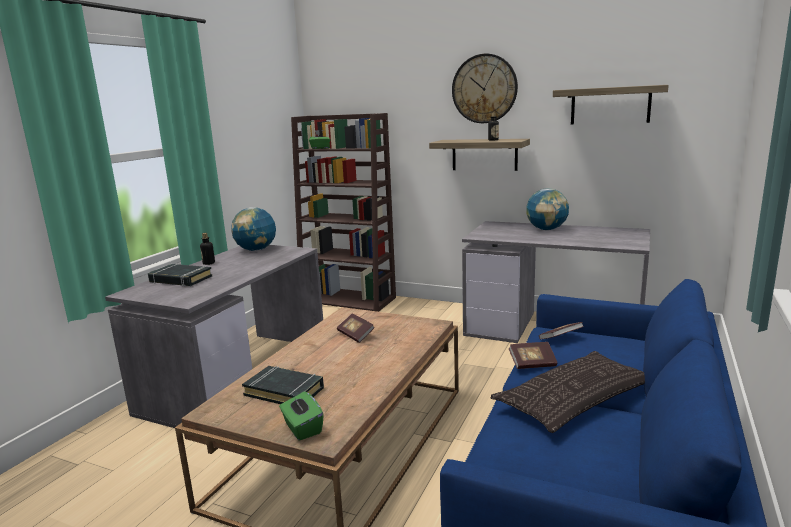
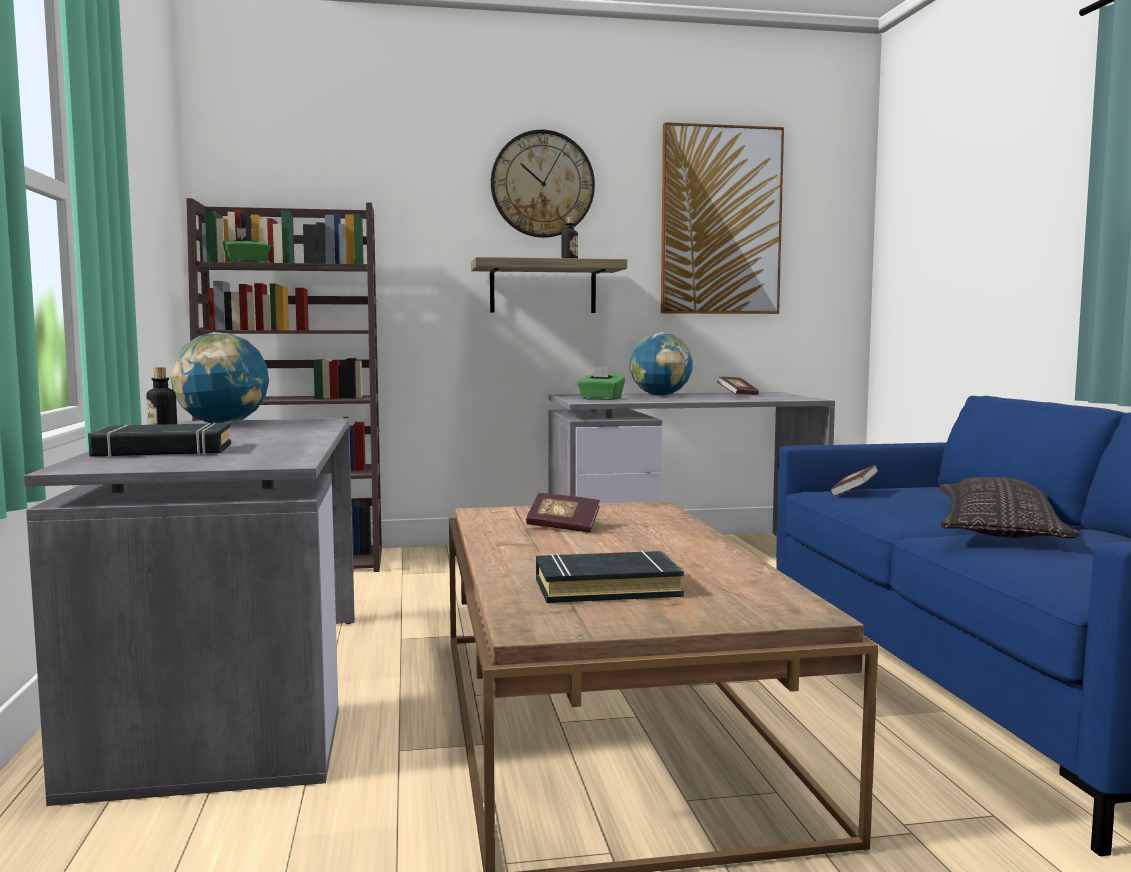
camera: 35 degrees left, 10 degrees down
(302, 428) = (743, 611): green tissue box -> green tissue box (601, 399)
(532, 364) = (881, 512): book -> book (738, 395)
(610, 105) = (720, 221): shelf -> picture

